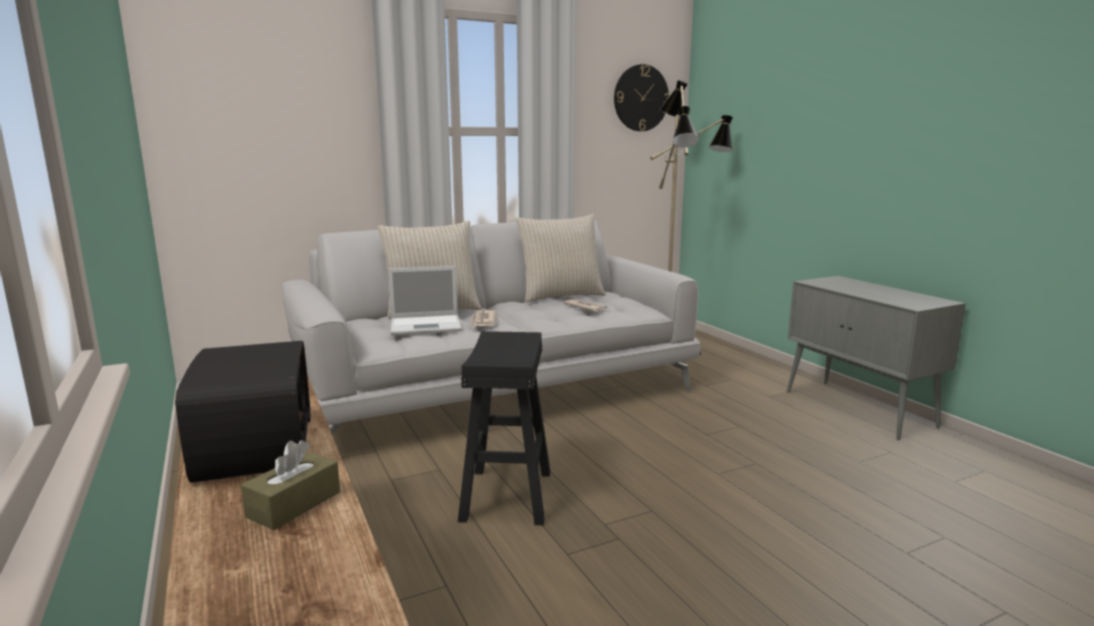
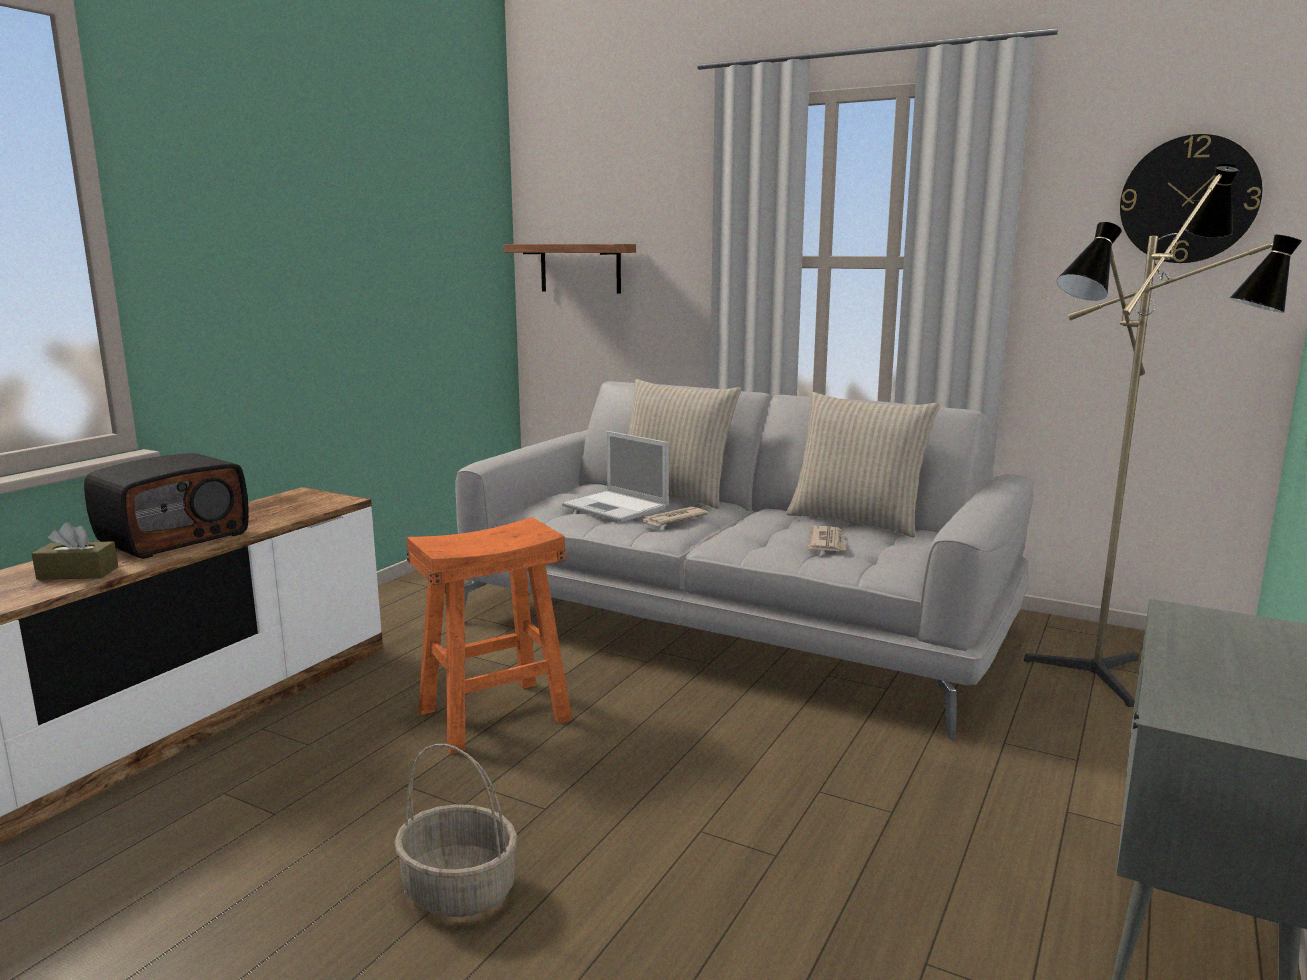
camera: 55 degrees right, 0 degrees up
(230, 137) = (580, 268): none -> shelf
(506, 494) = (494, 714): black stool -> orange stool
(720, 565) = (457, 890): none -> basket

